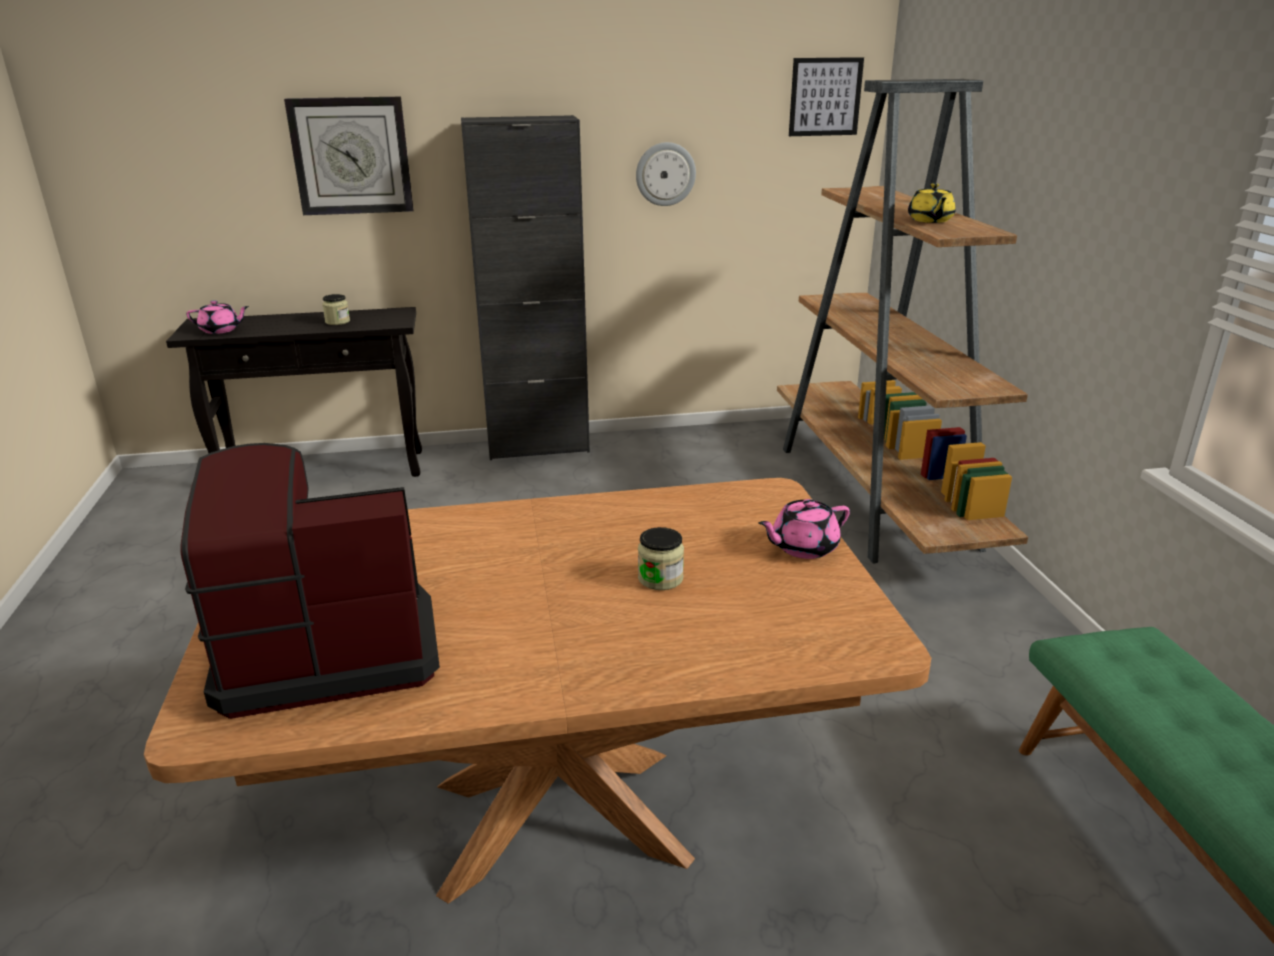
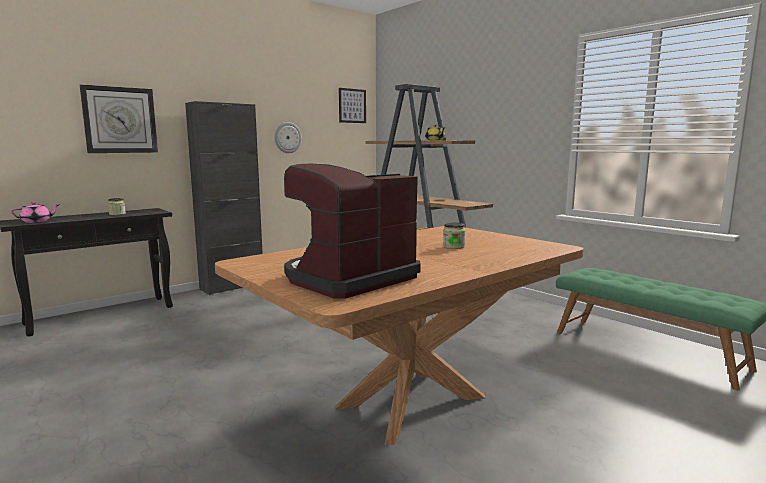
camera: 30 degrees left, 15 degrees down
(803, 547) = (489, 235): pink teapot -> none

